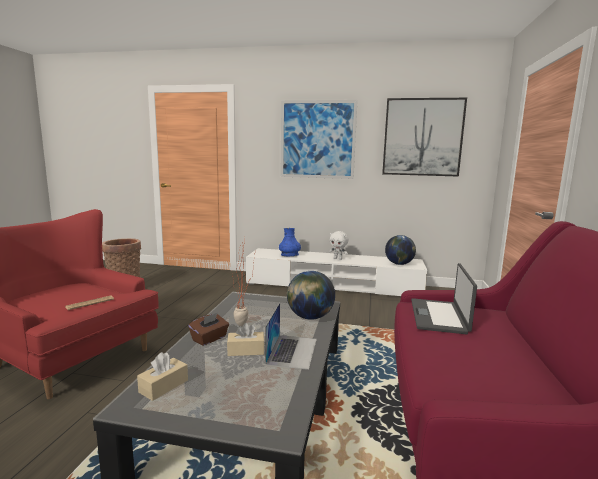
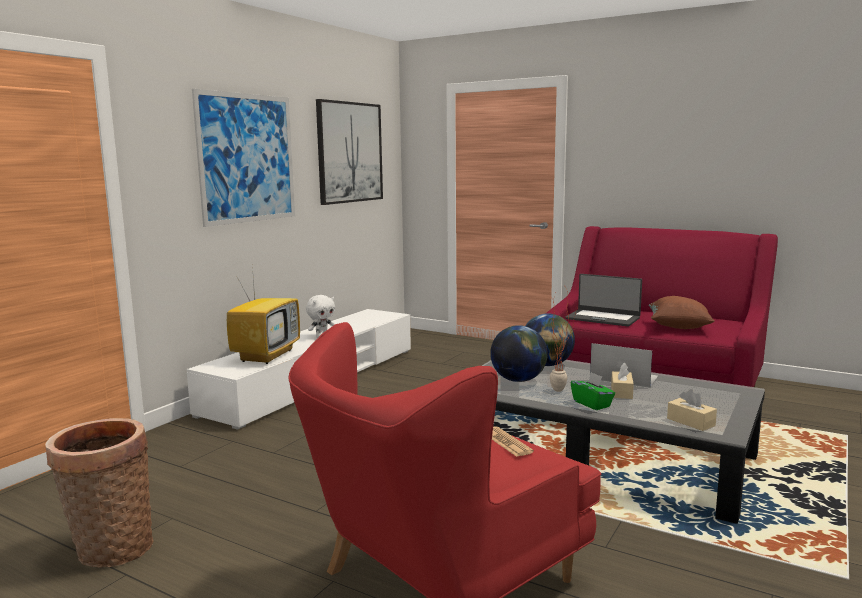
camera: 70 degrees left, 0 degrees up
(209, 339) = (592, 404): brown tissue box -> green tissue box
(289, 255) = (266, 355): blue vase -> television
(399, 264) = (377, 318): globe -> globe (518, 380)
(453, 359) = (678, 327): none -> brown pillow

